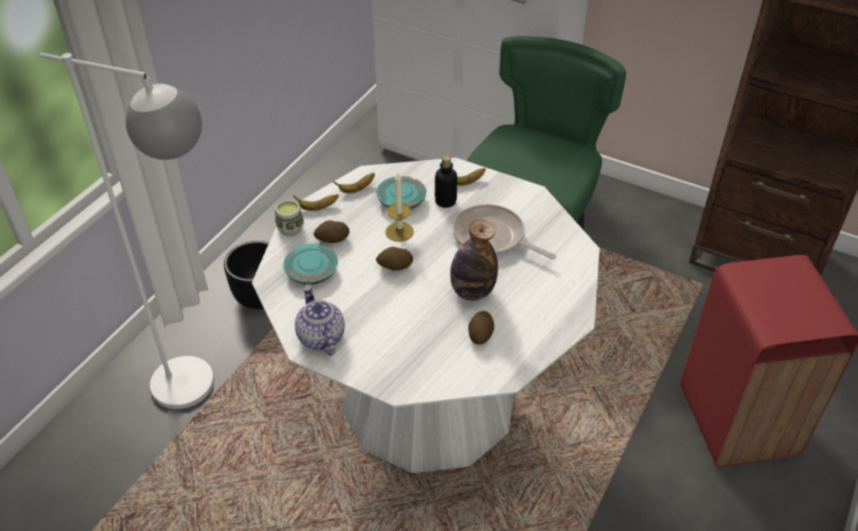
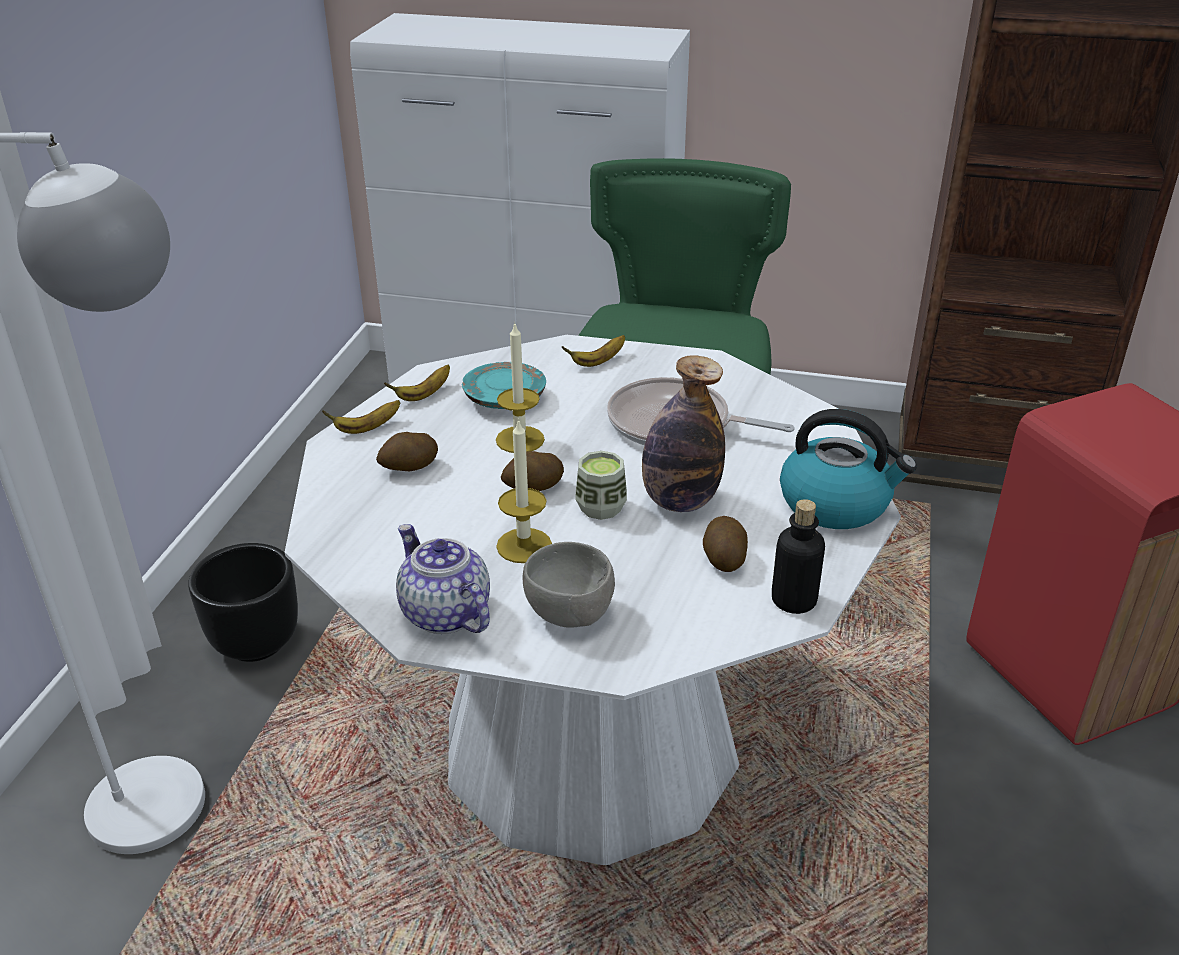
camera: 15 degrees left, 10 degrees down
(290, 229) = (329, 464): cup -> cup (601, 507)
(312, 271) = (390, 517): turquoise plate -> none
(376, 304) = (524, 545): none -> candle
(384, 352) = (569, 615): none -> grey bowl
(445, 201) = (577, 390): bottle -> bottle (794, 600)
(561, 311) = (836, 503): none -> kettle

